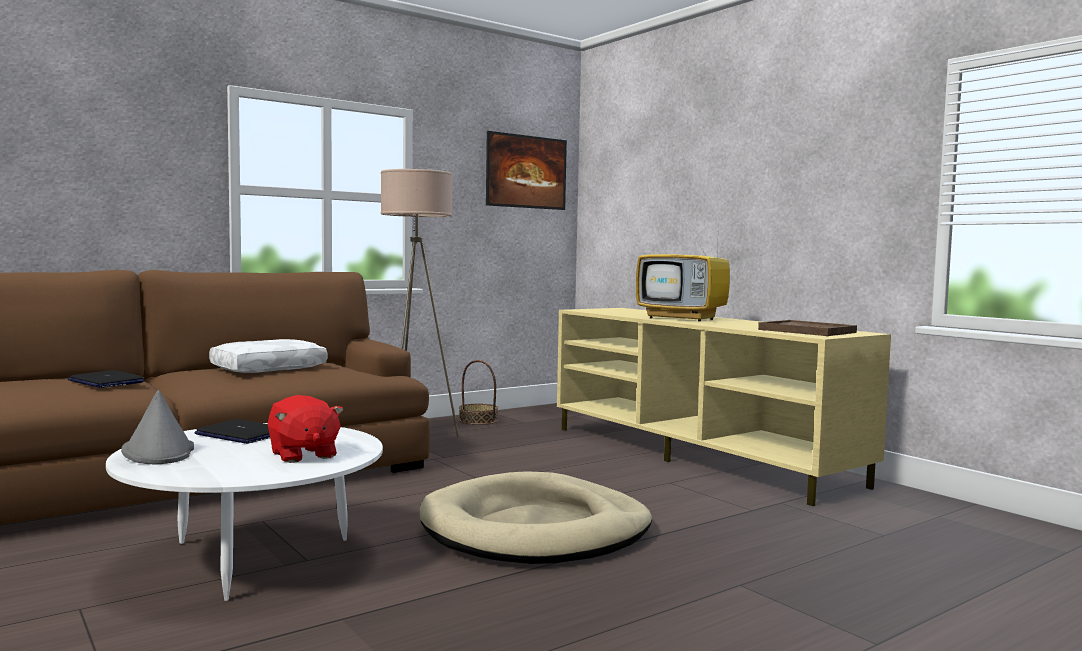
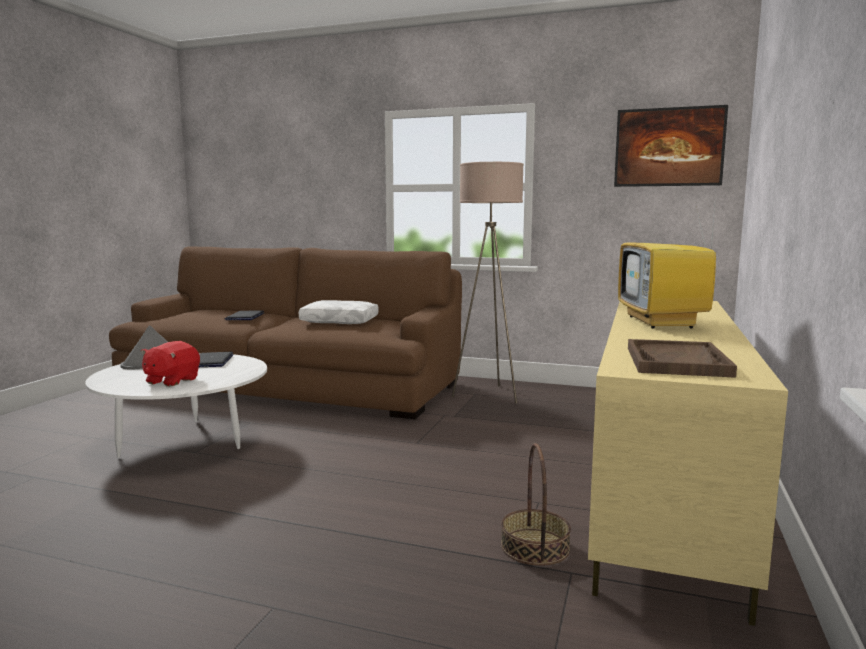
camera: 55 degrees right, 5 degrees up
(478, 420) = (574, 394): basket -> basket (535, 547)
(536, 529) = (326, 490): beige dog bed -> none

